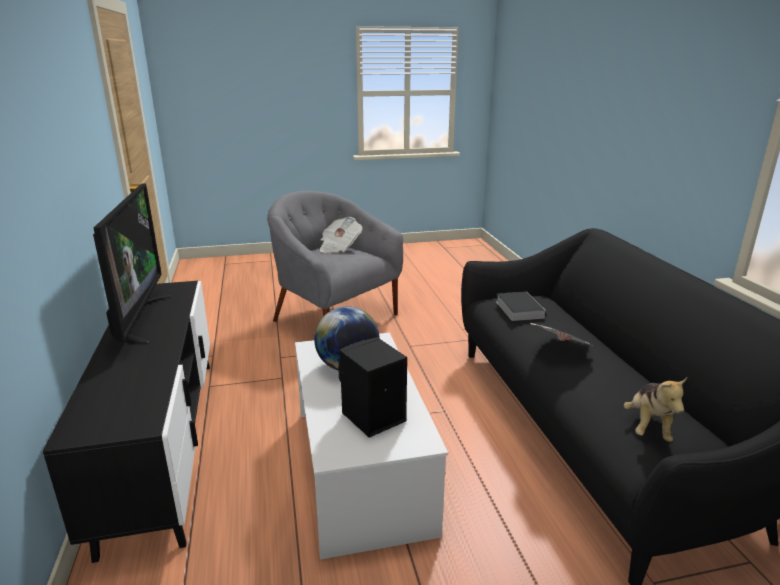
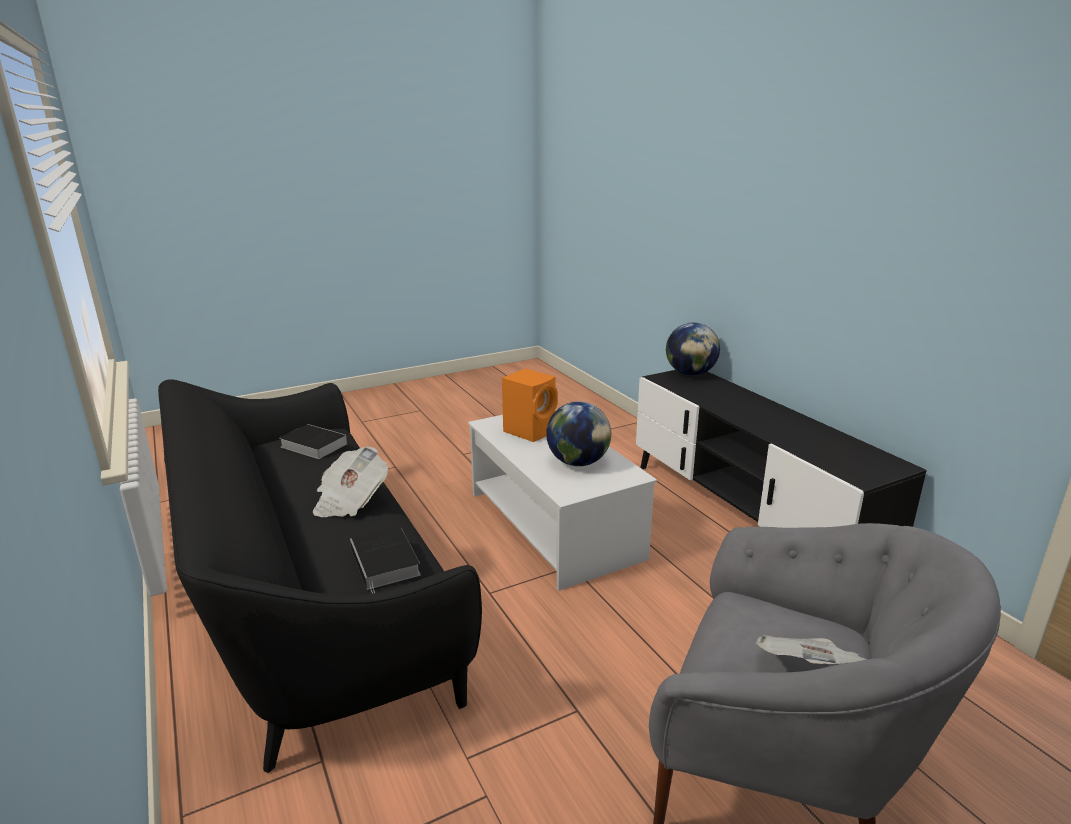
camera: 165 degrees right, 0 degrees up
(88, 427) = (690, 374): none -> globe
(137, 319) = (812, 432): television -> none
(371, 418) = (531, 431): black speaker -> orange speaker
(648, 426) = (312, 445): plush toy -> book

